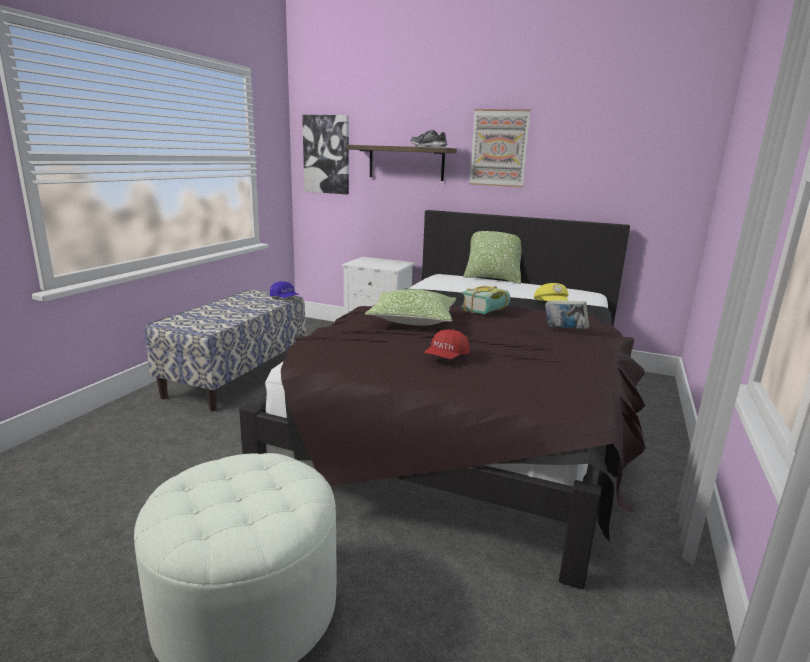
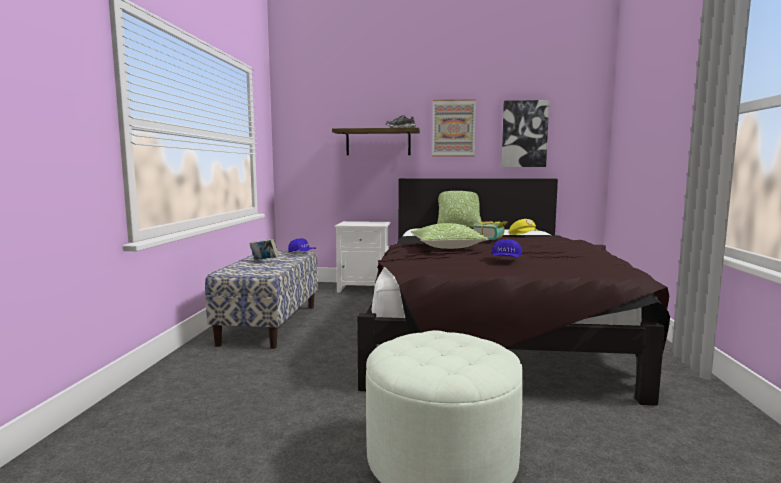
camera: 15 degrees left, 10 degrees down
(327, 154) = (307, 139): picture -> picture (524, 134)
(446, 357) = (506, 259): red cap -> blue cap
(564, 330) = (558, 243): book -> book (264, 260)

